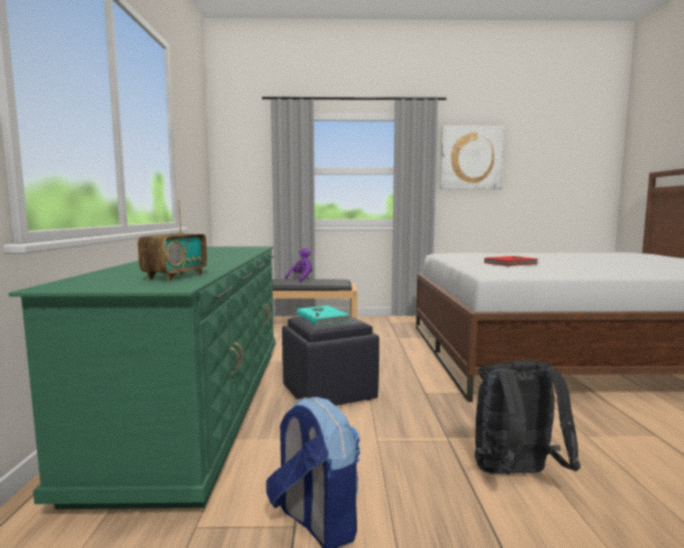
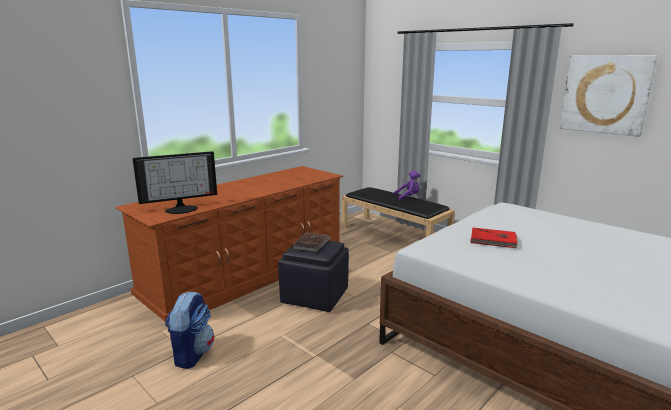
camera: 45 degrees right, 10 degrees up
(175, 276) = (181, 209): radio -> monitor
(201, 405) = (248, 275): green dresser -> brown dresser
(323, 317) = (312, 244): turquoise book -> brown book
(515, 476) = (301, 394): black backpack -> none

